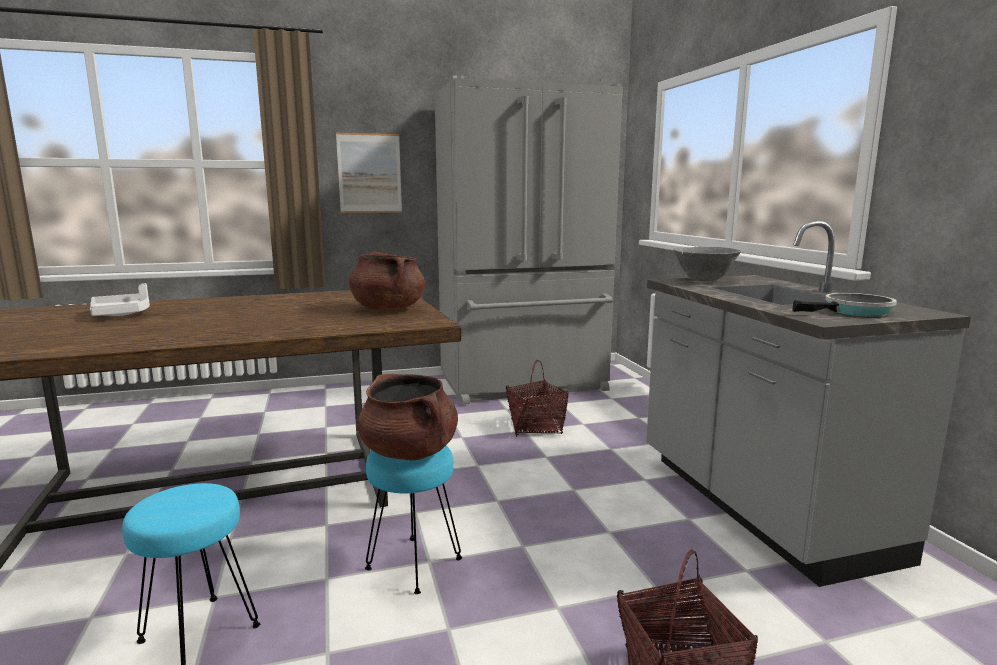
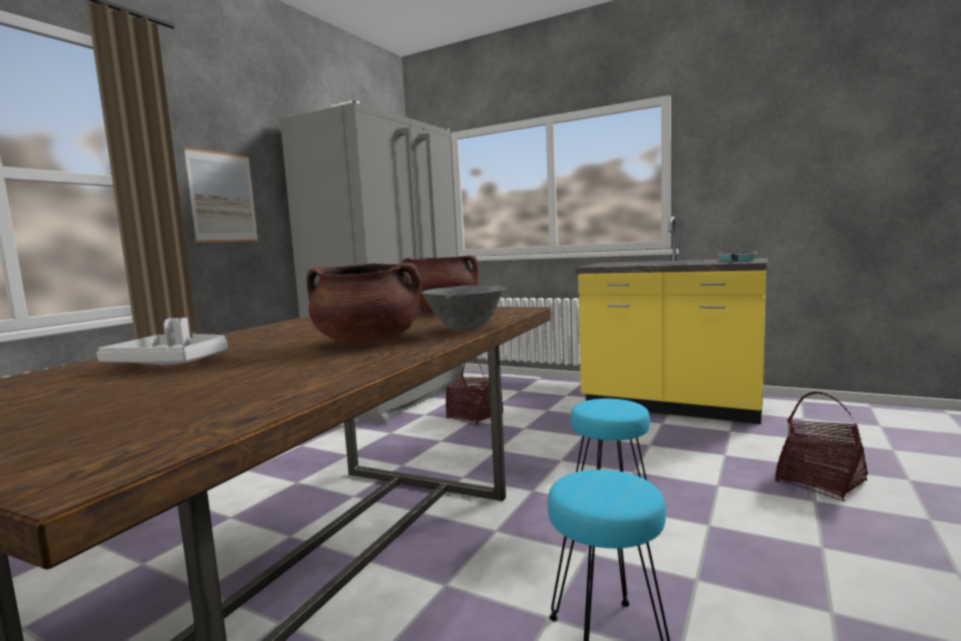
camera: 45 degrees left, 5 degrees down
(410, 452) = (612, 406): brown cooking pot -> brown cooking pot (368, 341)
(704, 280) = (602, 264): grey bowl -> grey bowl (465, 329)
(757, 506) = (671, 406): grey counter -> yellow counter

